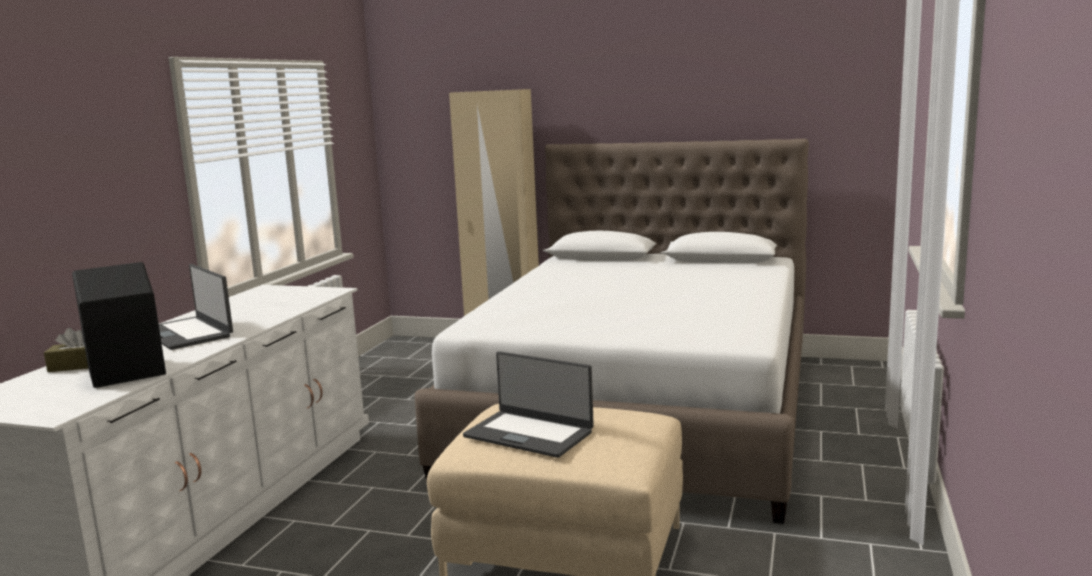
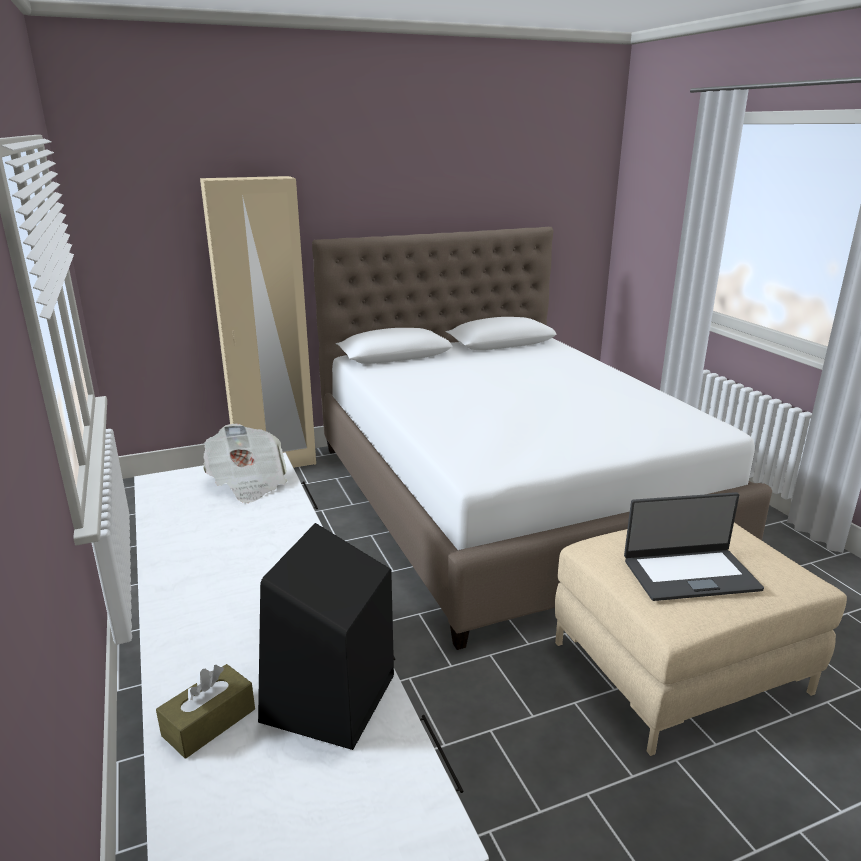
camera: 40 degrees left, 10 degrees up
(188, 333) = (238, 592): laptop -> none
(302, 296) = (248, 483): none -> newspaper

